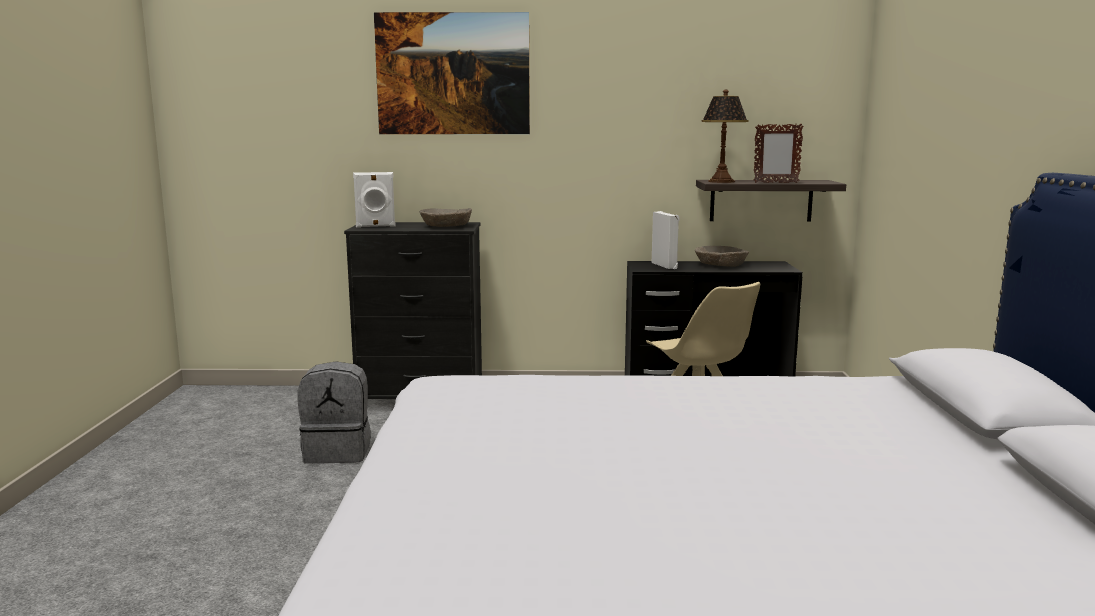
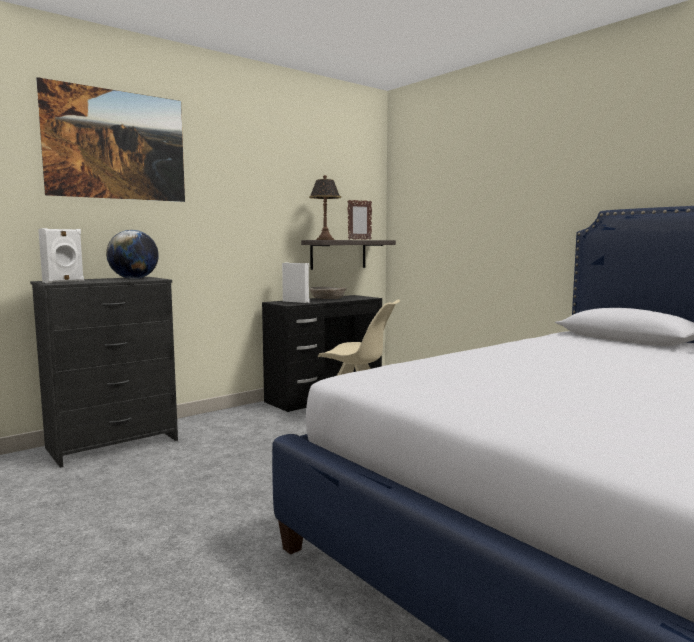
camera: 40 degrees left, 5 degrees down
(338, 452) = (103, 503): grey backpack -> none
(446, 226) = (134, 279): beige bowl -> globe

